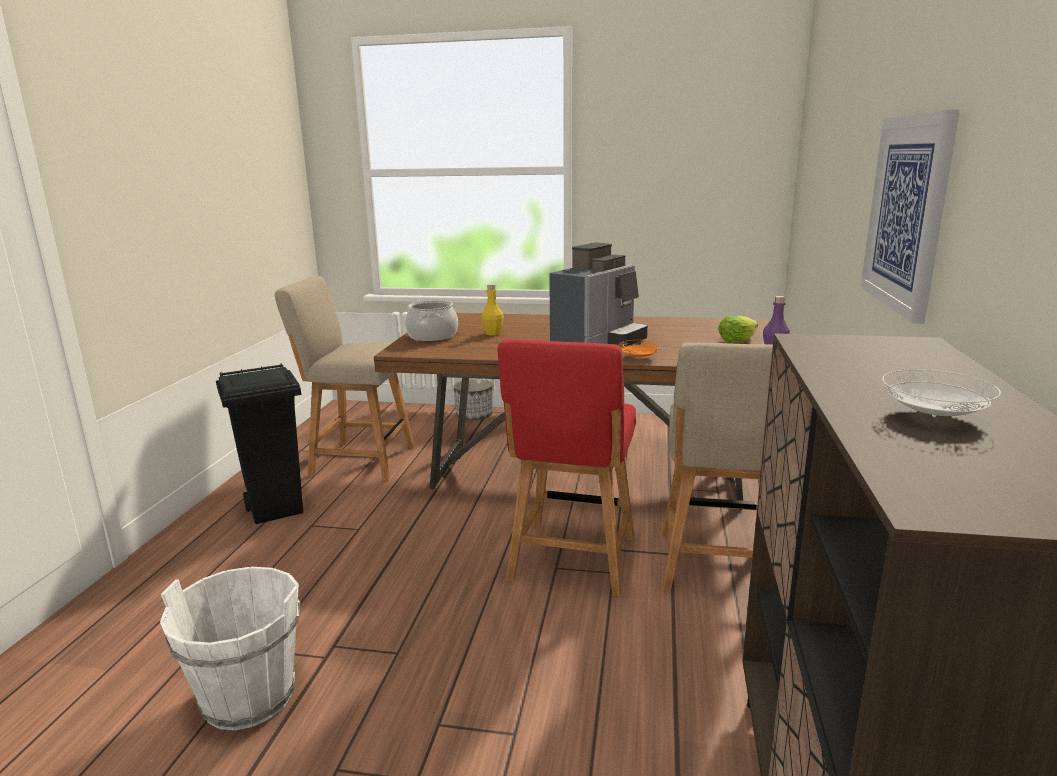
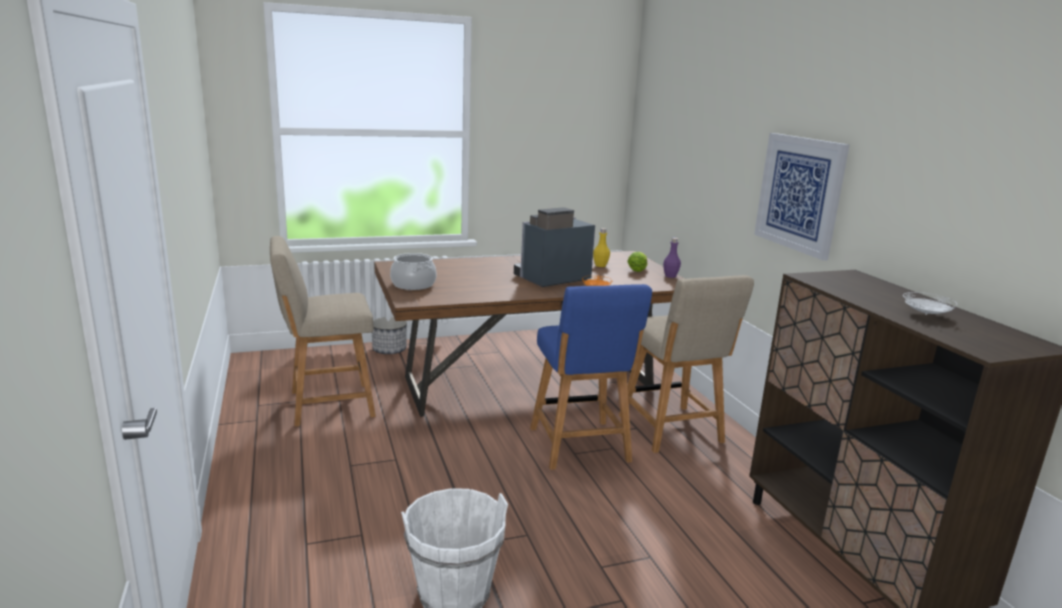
camera: 30 degrees left, 0 degrees up
(277, 510) = (301, 460): black trash can -> none
(493, 333) = (459, 278): yellow bottle -> yellow bottle (600, 265)
(571, 562) = (580, 447): red chair -> blue chair
(599, 342) = (551, 279): coffee machine -> coffee machine turned 135 degrees counterclockwise

